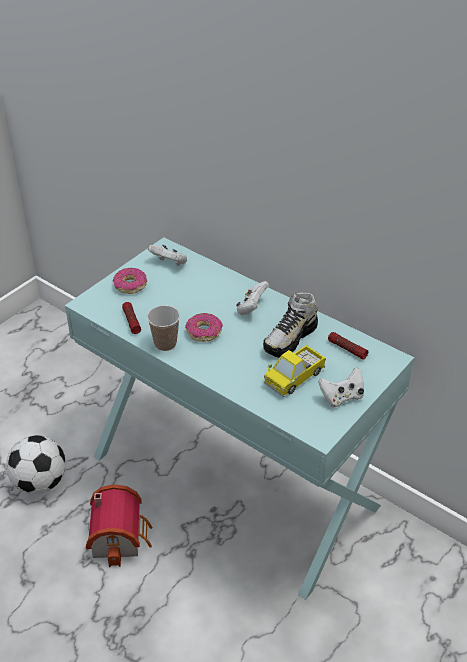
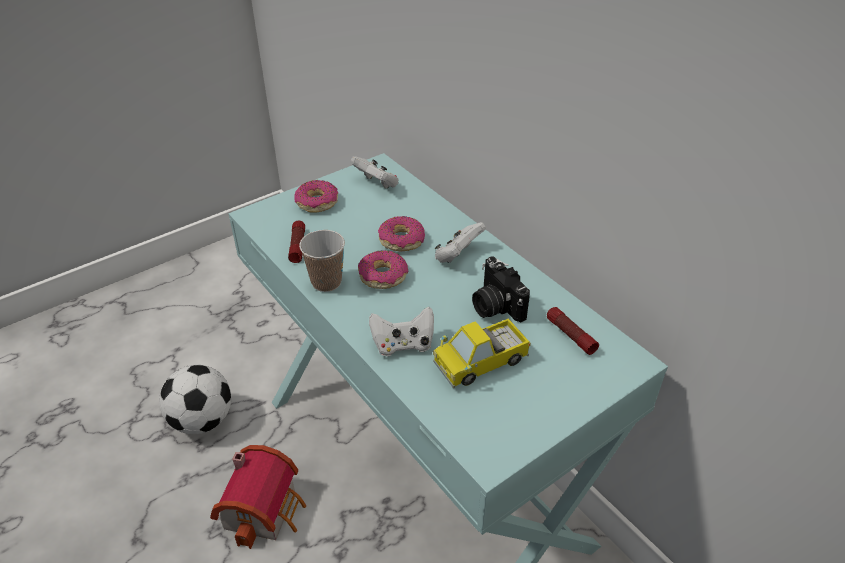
camera: 15 degrees right, 0 degrees up
(206, 303) = (401, 240): none -> donut
(290, 338) = (495, 306): shoe -> camera
(342, 397) = (540, 405): white game controller -> white game controller (403, 344)

